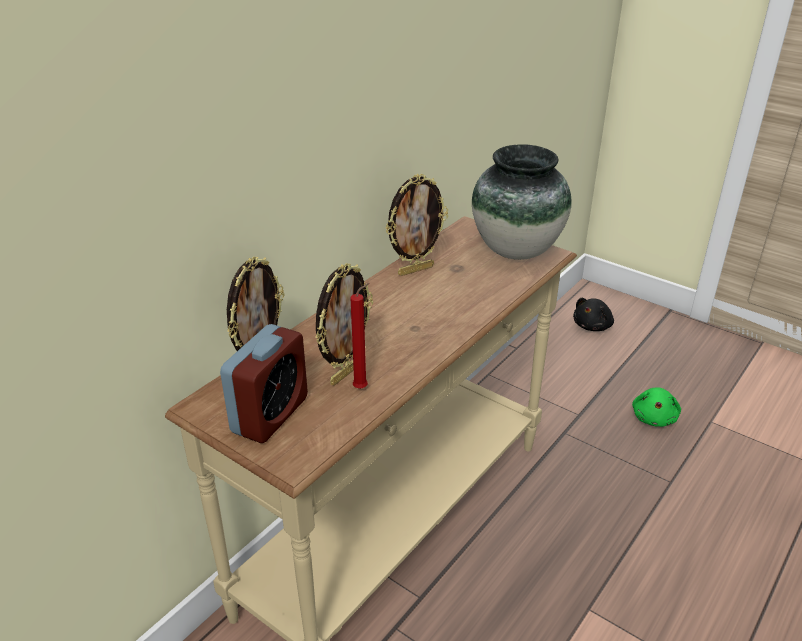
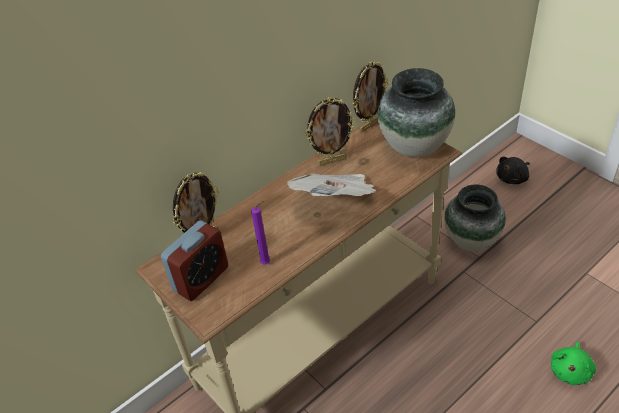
camera: 15 degrees right, 10 degrees up
(345, 373) = (258, 249): picture frame -> picture frame (369, 125)
(362, 388) = (267, 263): red candle -> purple candle
(435, 312) = (336, 201): none -> newspaper
(564, 397) = (471, 241): none -> vase
(654, 417) = (539, 265): green plush toy -> green plush toy (570, 370)

